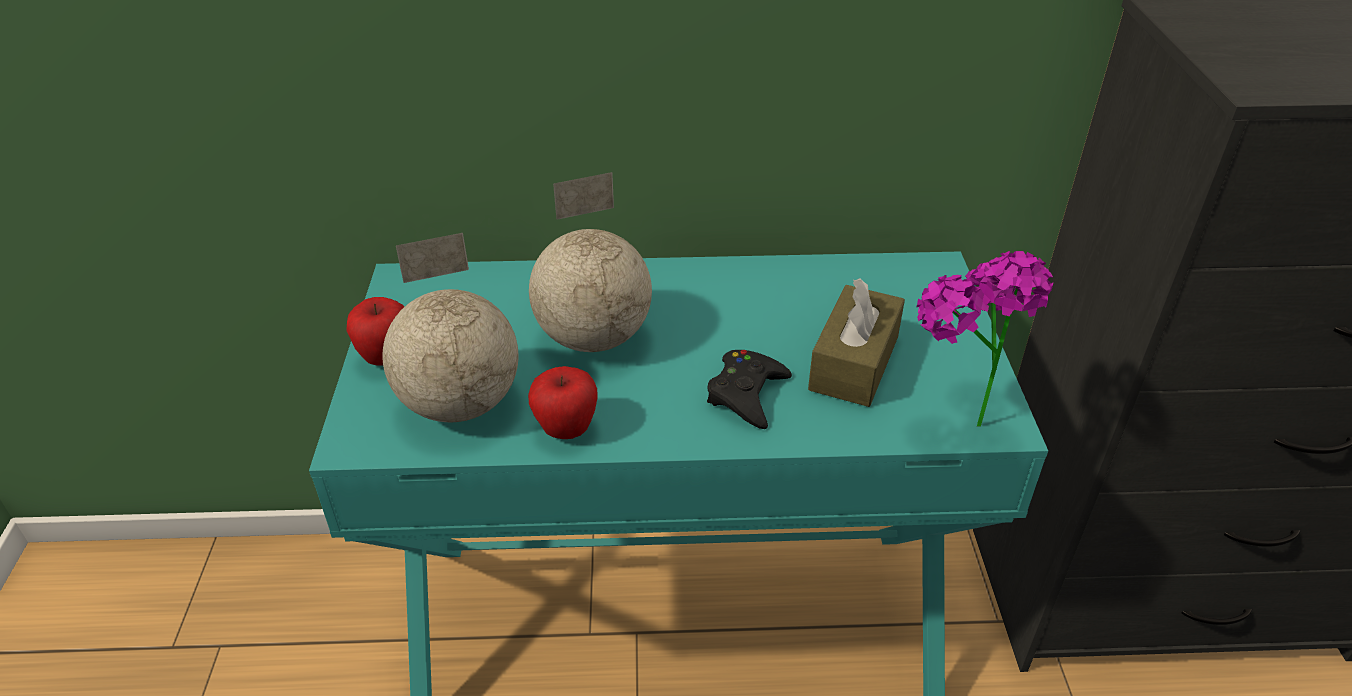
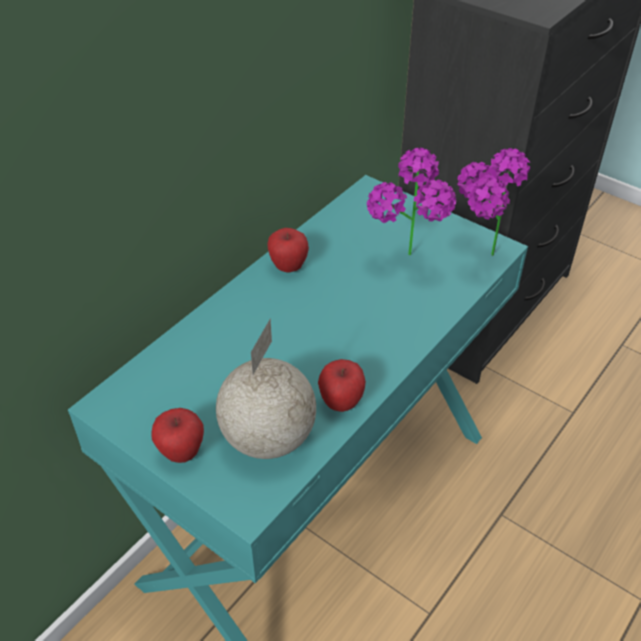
camera: 50 degrees left, 5 degrees up
(592, 338) = (273, 348): globe -> none
(726, 281) = (288, 267): none -> apple
(747, 394) = (389, 316): black game controller -> none
(854, 363) = (407, 264): brown tissue box -> potted plant

